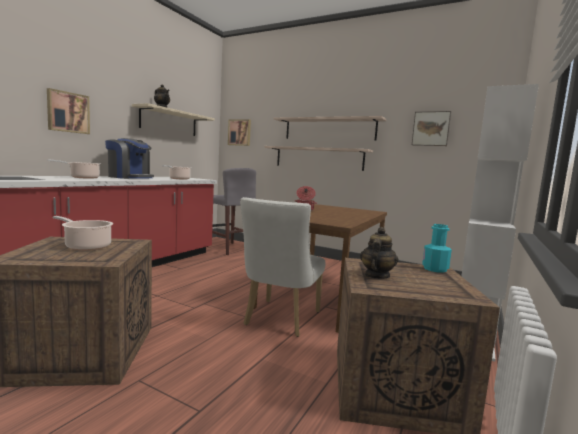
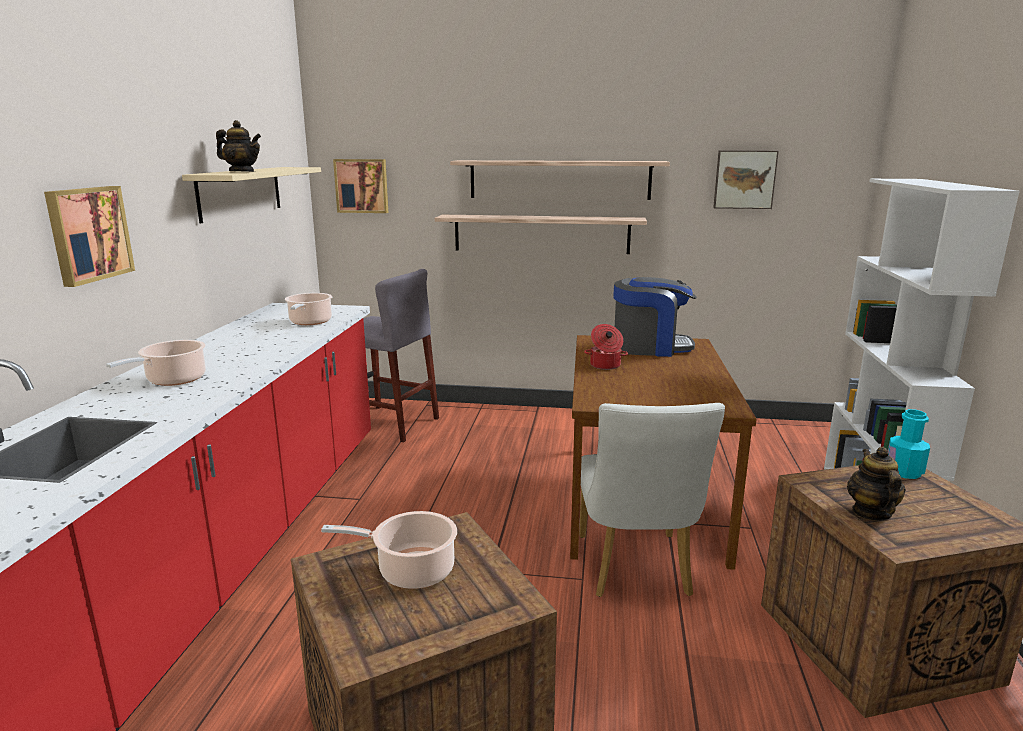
camera: 20 degrees left, 10 degrees up
(130, 177) = (232, 346): coffee machine -> coffee machine (650, 347)

